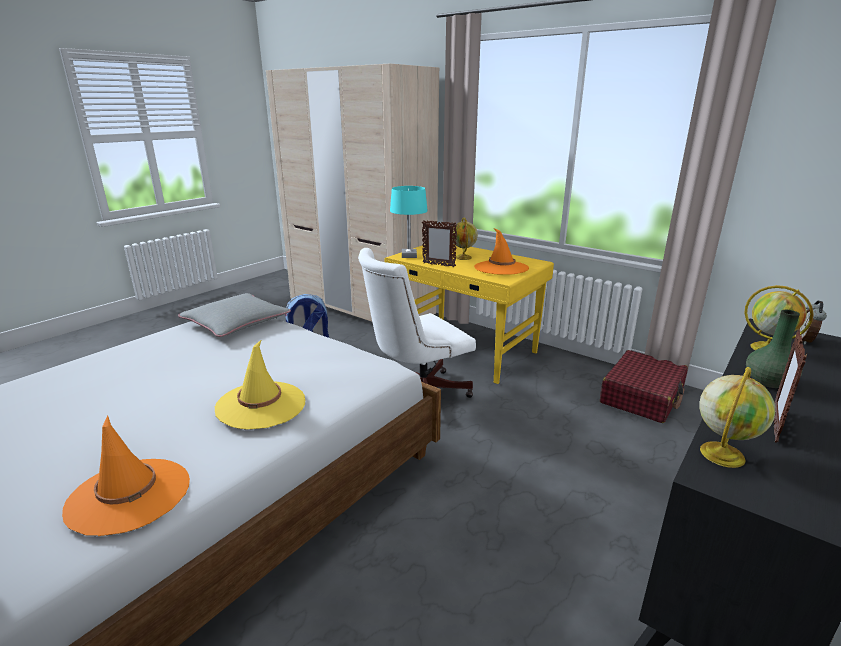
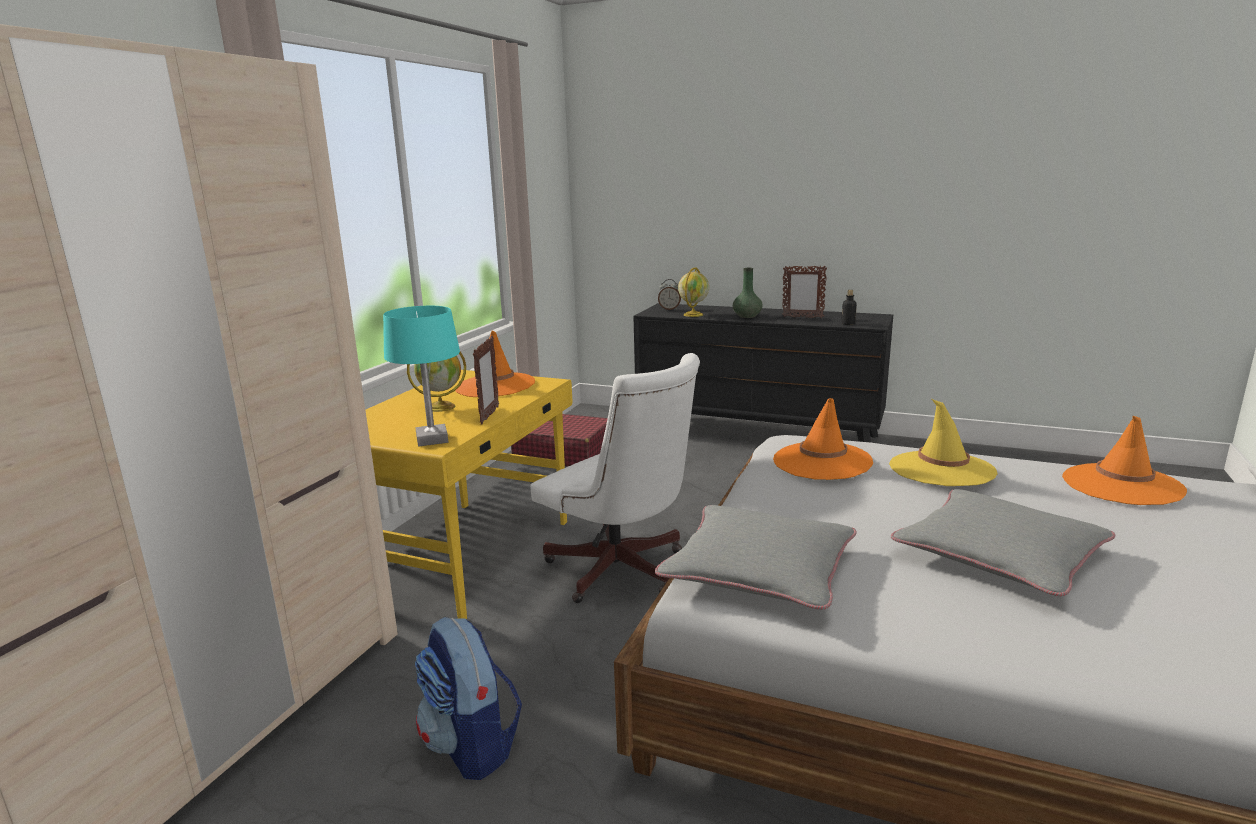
camera: 105 degrees left, 5 degrees down
(155, 383) = (999, 553): none -> grey pillow
(325, 363) = (822, 461): none -> orange hat
(722, 453) = (848, 324): globe -> bottle

